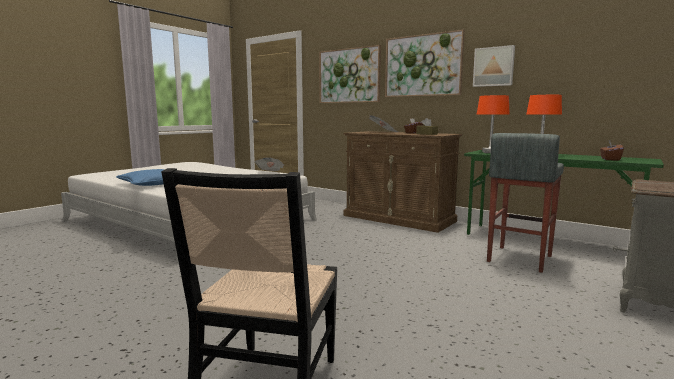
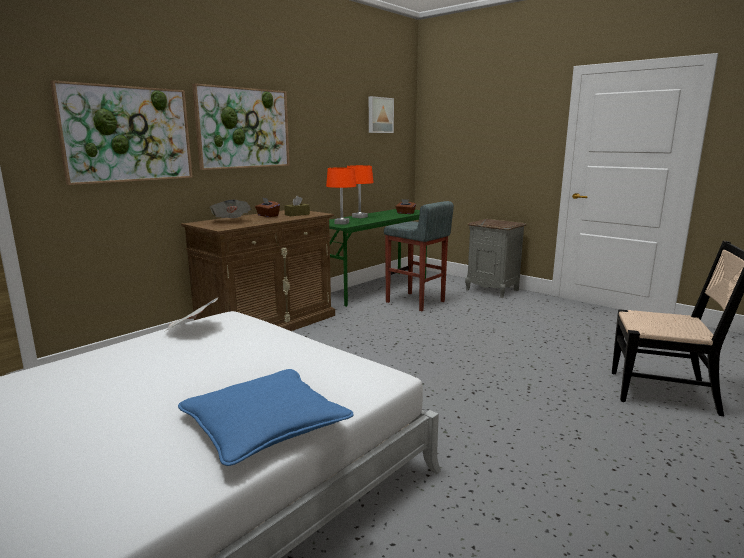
camera: 85 degrees left, 5 degrees up
(493, 66) = (311, 136): picture -> picture (379, 115)

